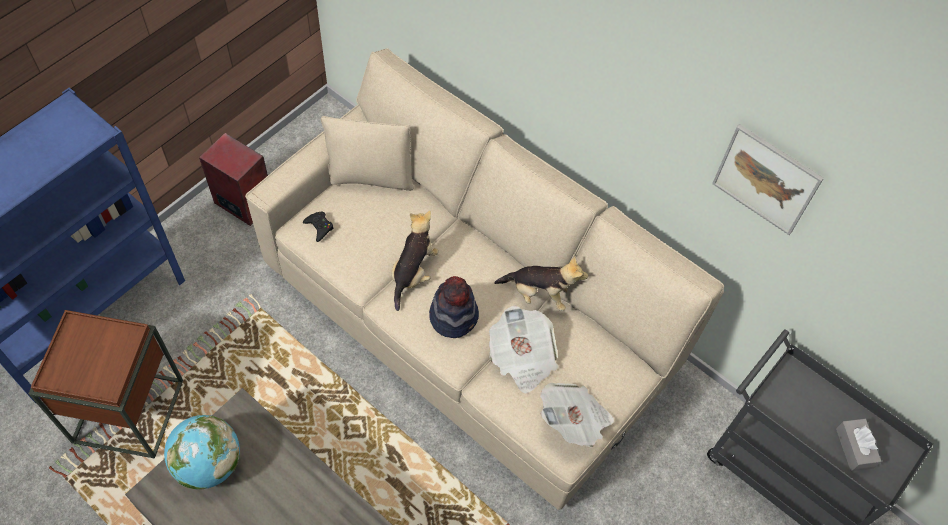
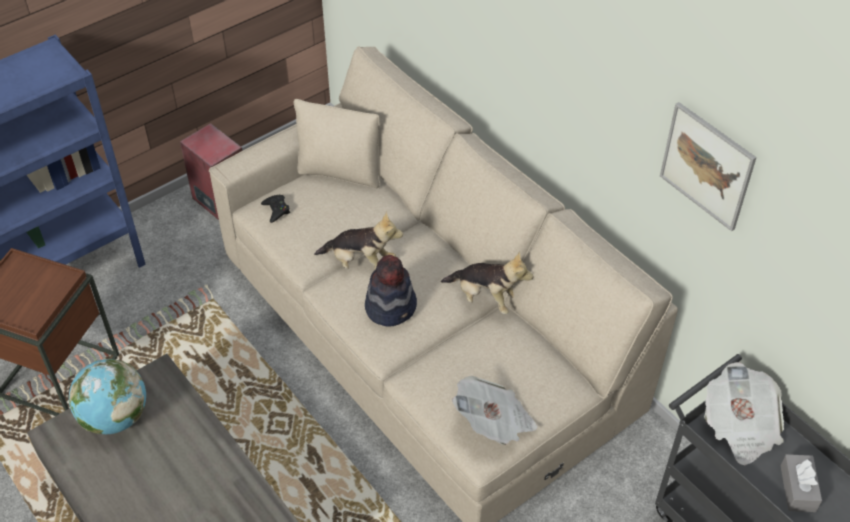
camera: 15 degrees right, 10 degrees down
(413, 272) = (360, 263): plush toy -> plush toy turned 75 degrees clockwise
(522, 358) = (453, 356): newspaper -> newspaper (740, 427)

